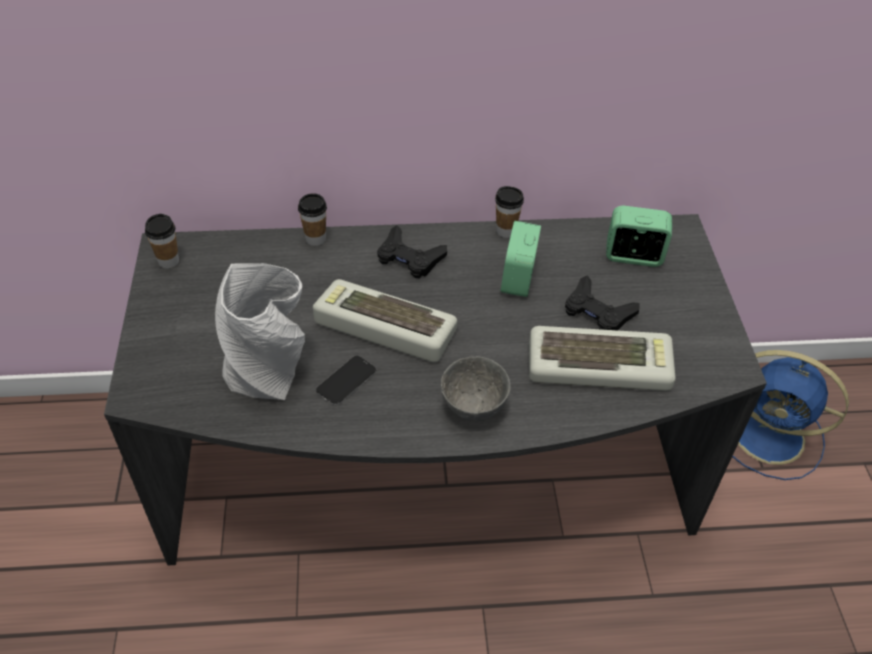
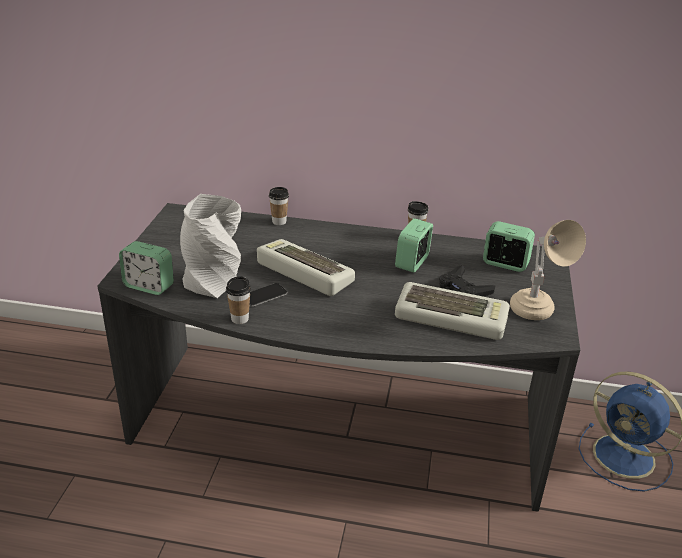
camera: 15 degrees right, 15 degrees down
(168, 261) = (177, 218): cup -> cup (240, 319)
(180, 399) = (149, 286): none -> alarm clock
(409, 258) = (339, 240): black game controller -> none
(475, 409) = (347, 325): grey bowl -> none
(698, 339) = (535, 316): none -> beige table lamp

